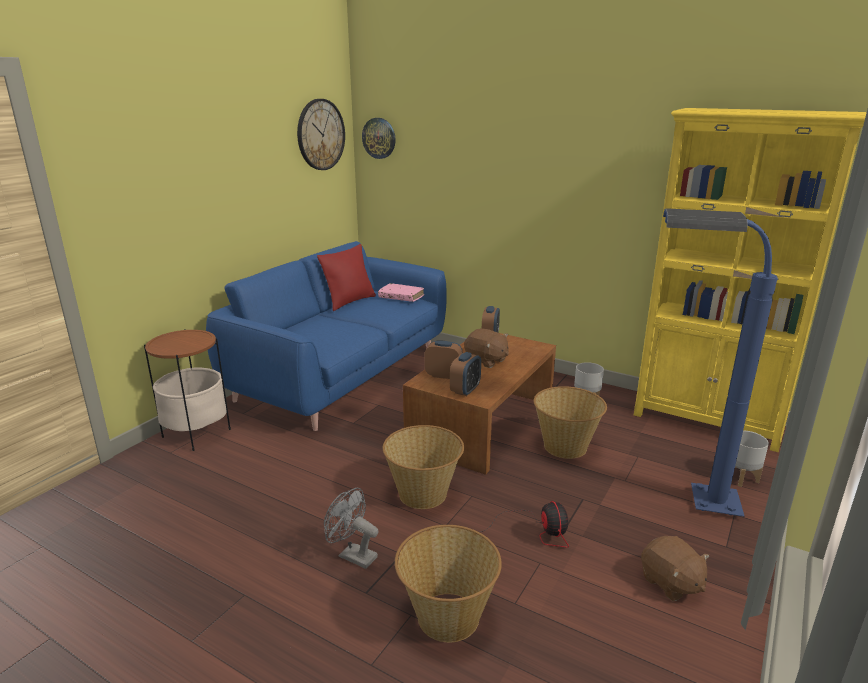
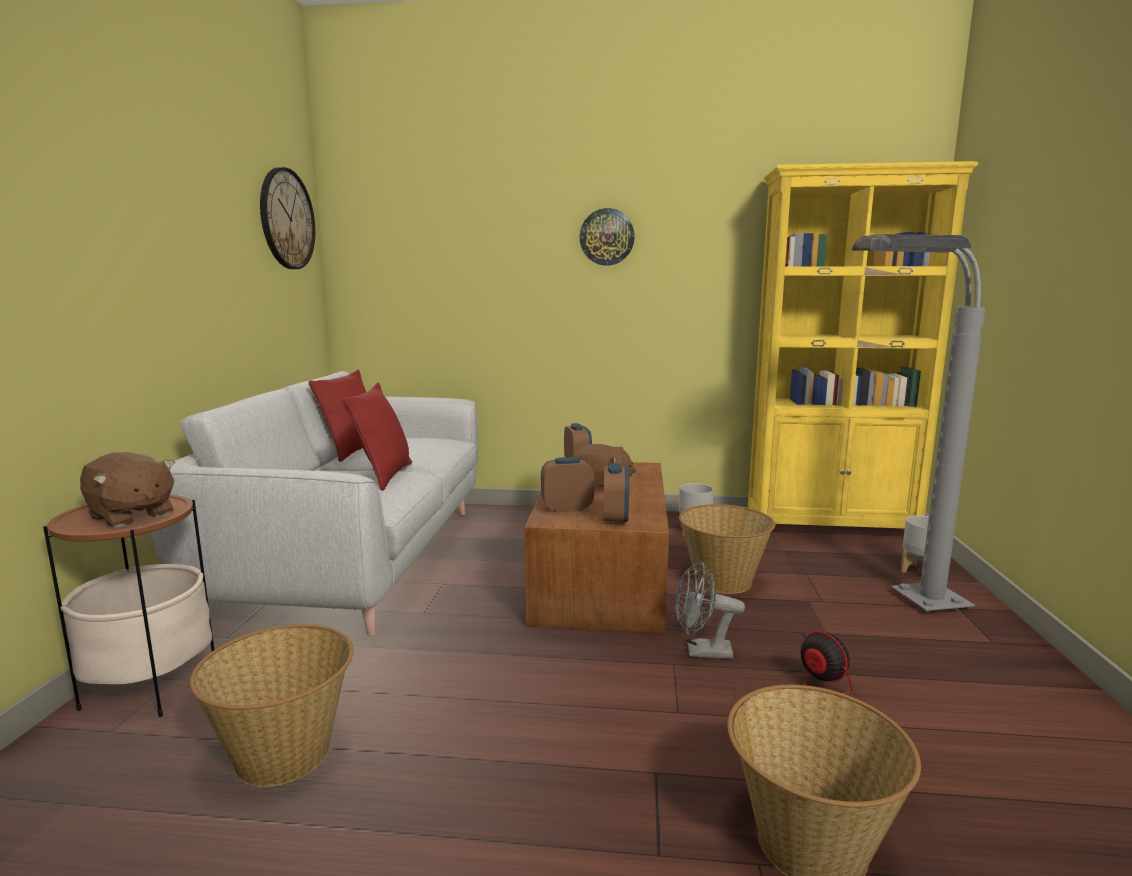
camera: 25 degrees left, 10 degrees down
(341, 376) = (358, 559): blue sofa -> grey sofa
(348, 328) = (384, 476): none -> red pillow
(352, 555) = (585, 801): grey fan -> grey fan (701, 652)
(379, 138) = (363, 233): wall clock -> wall clock (607, 237)
(401, 297) = (425, 438): pink book -> none
(423, 493) = (608, 678): basket -> basket (285, 753)
(671, 583) = (995, 698): brown plush toy -> brown plush toy (131, 516)
(682, 499) = (897, 606): blue floor lamp -> grey floor lamp

